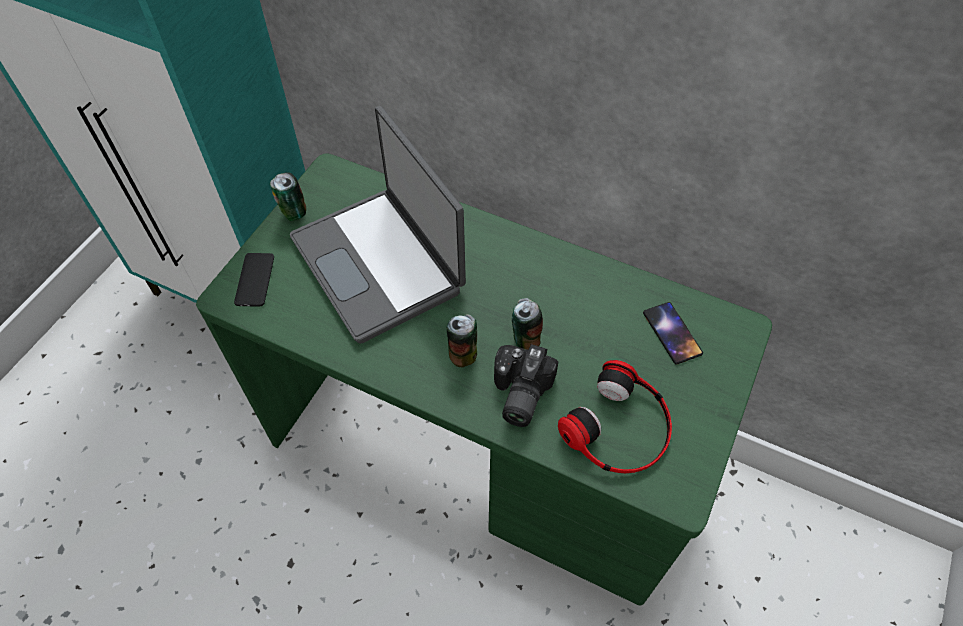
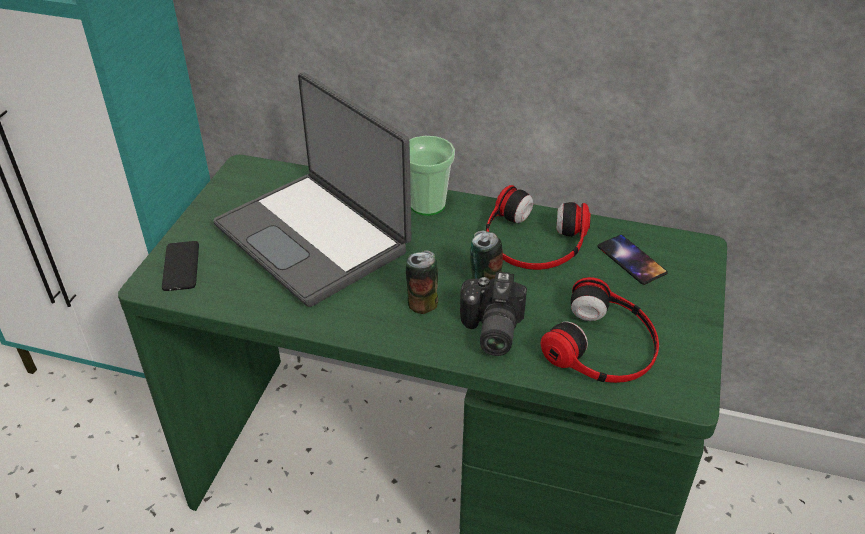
camera: 10 degrees left, 15 degrees down
(293, 213) = (212, 206): can -> none
(492, 239) = (427, 205): none -> cup
(583, 296) = (533, 240): none -> headphones

